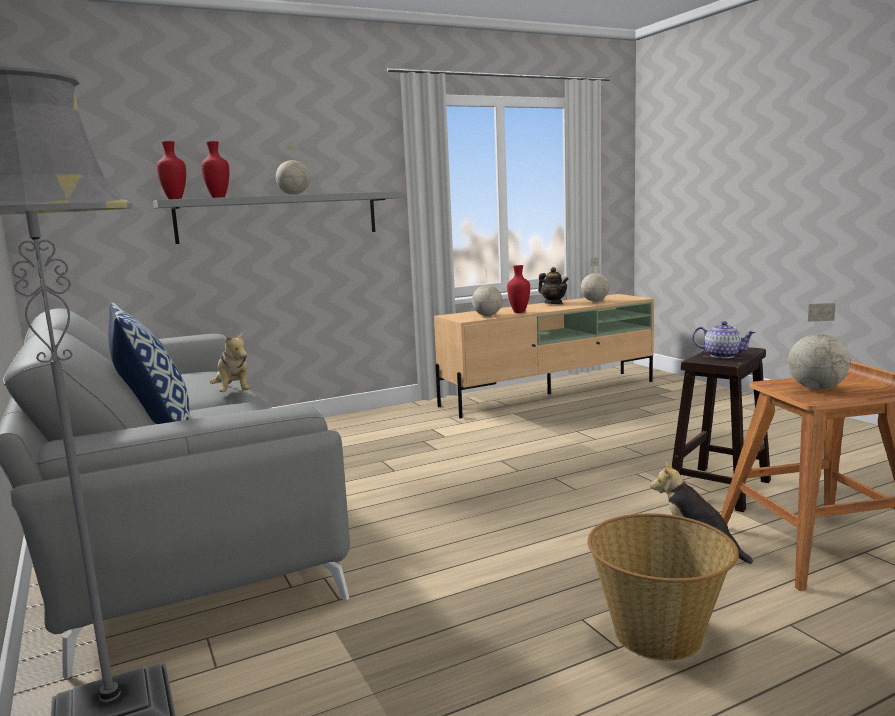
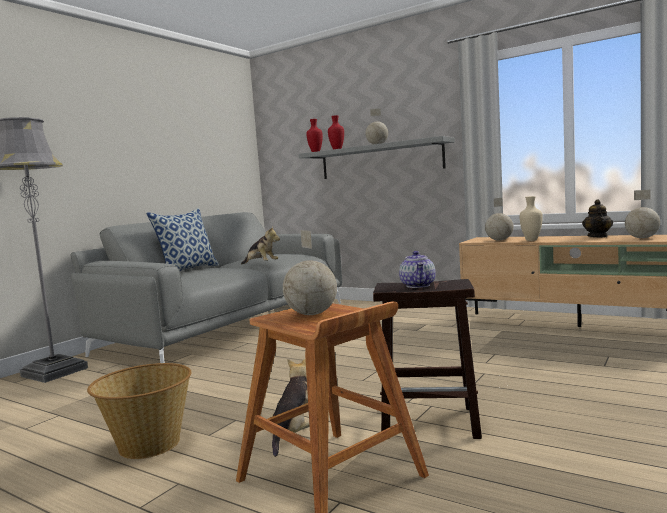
camera: 60 degrees right, 5 degrees down
(234, 393) = (261, 264): plush toy -> plush toy turned 90 degrees counterclockwise
(519, 312) = (531, 240): red vase -> beige vase

